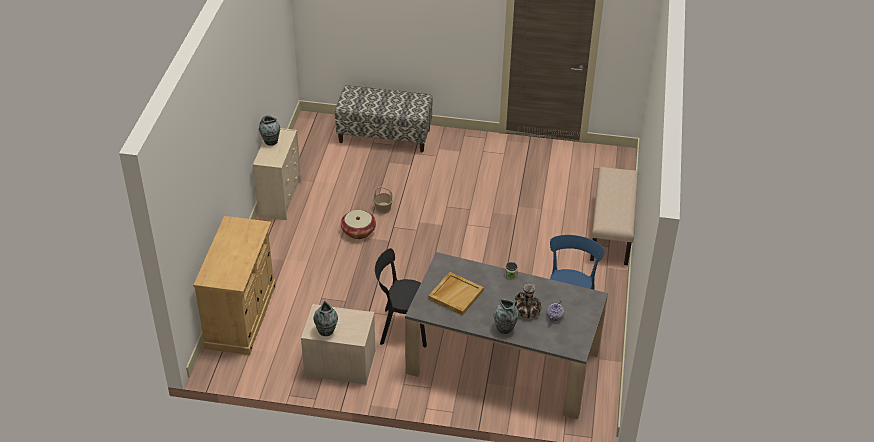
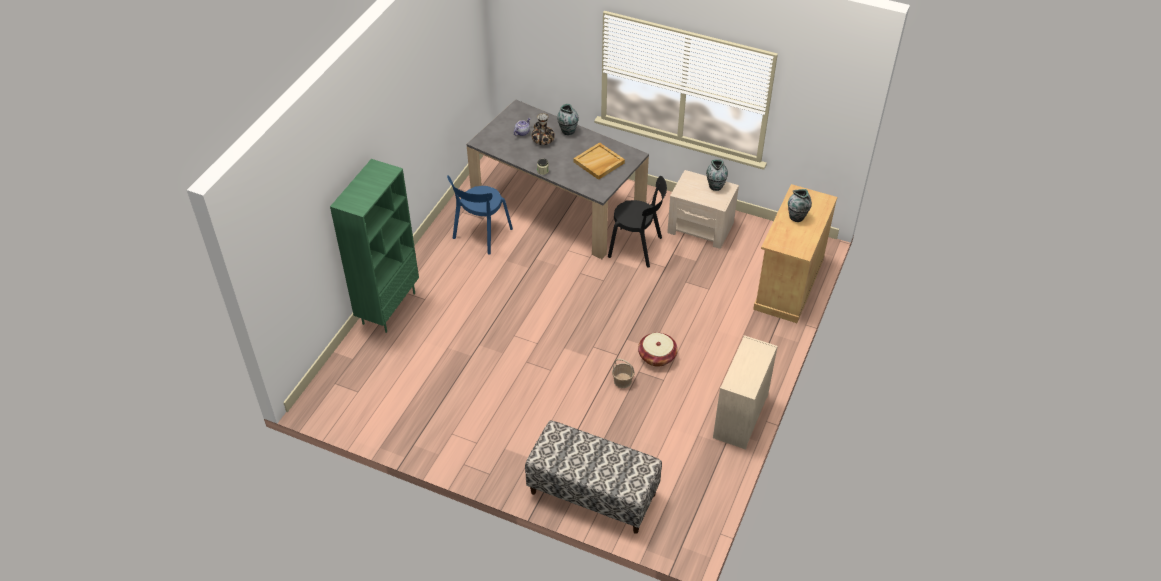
camera: 165 degrees left, 5 degrees up
(270, 141) = (754, 375): vase -> vase (797, 217)
(612, 231) = (388, 308): beige bench -> green bookcase

